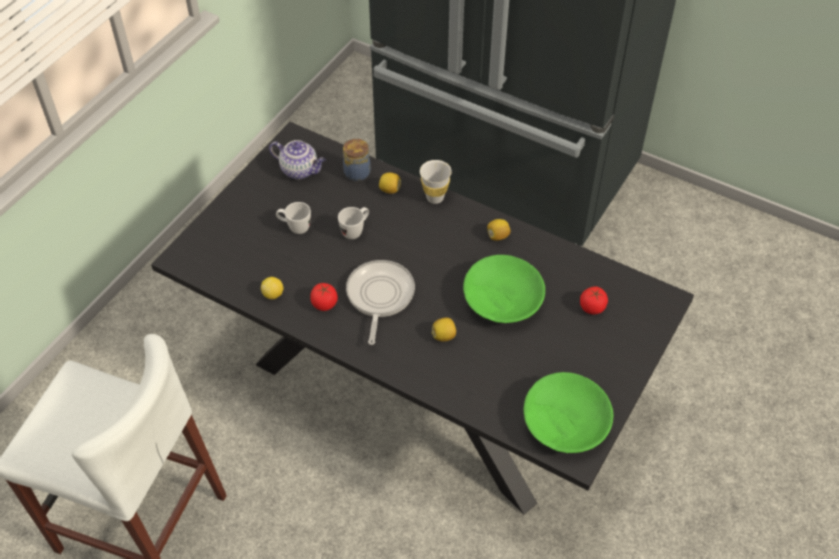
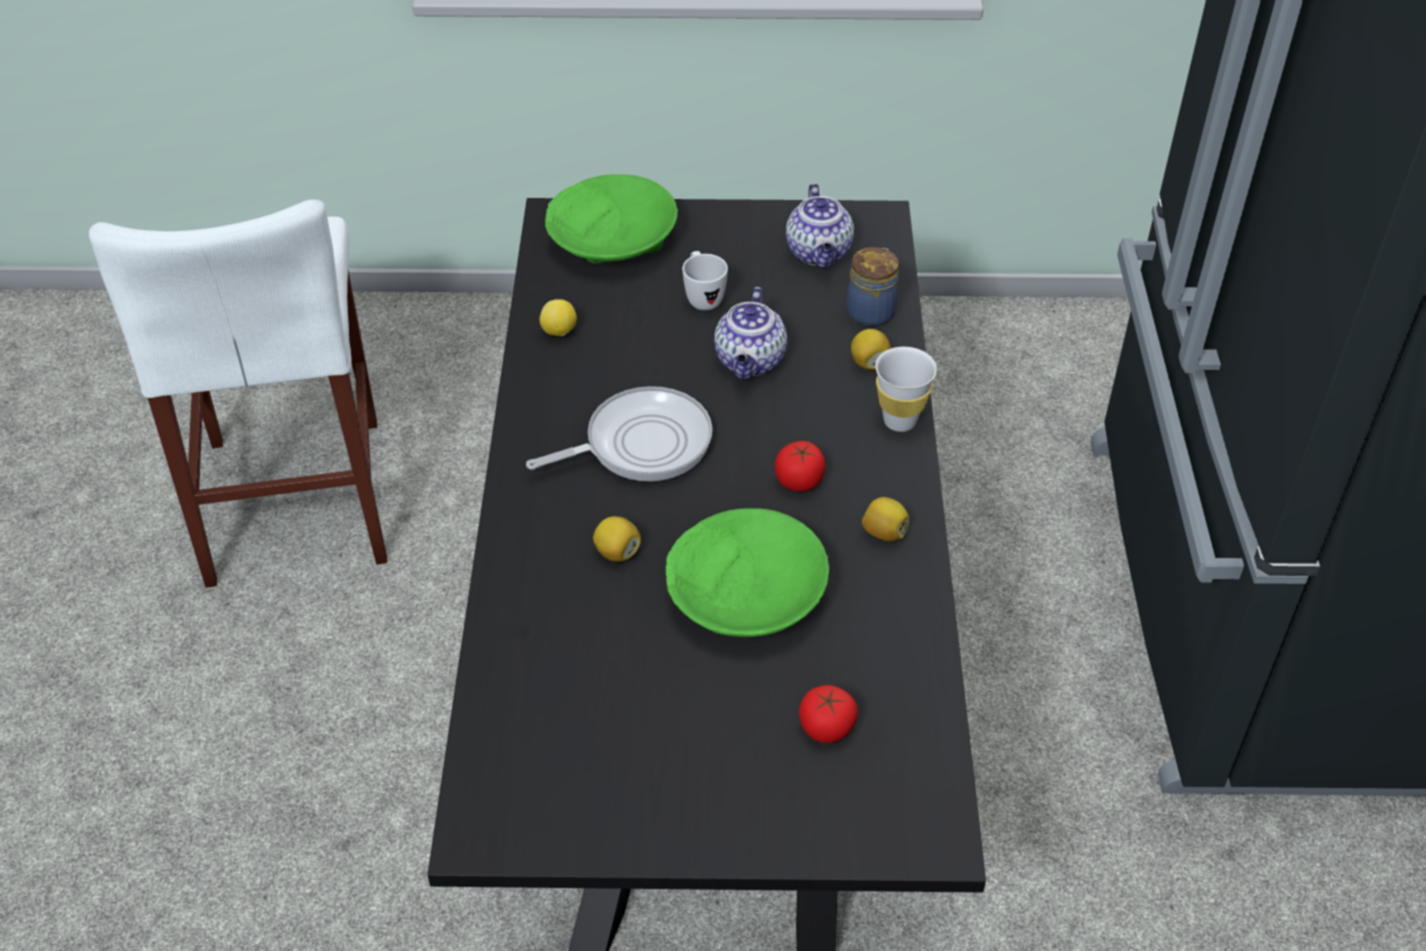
camera: 60 degrees right, 5 degrees down
(324, 303) = (582, 391): tomato -> tomato (799, 481)
(355, 231) = (750, 362): white mug -> teapot
(566, 423) = (541, 789): green bowl -> green bowl (614, 242)

